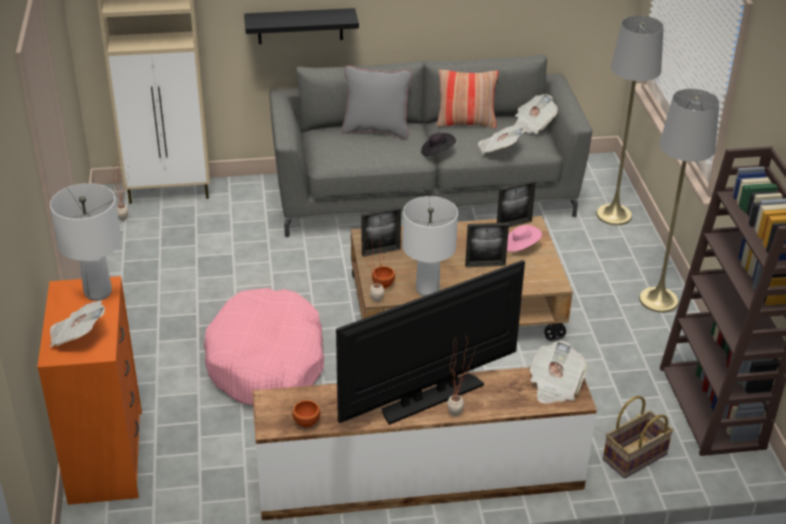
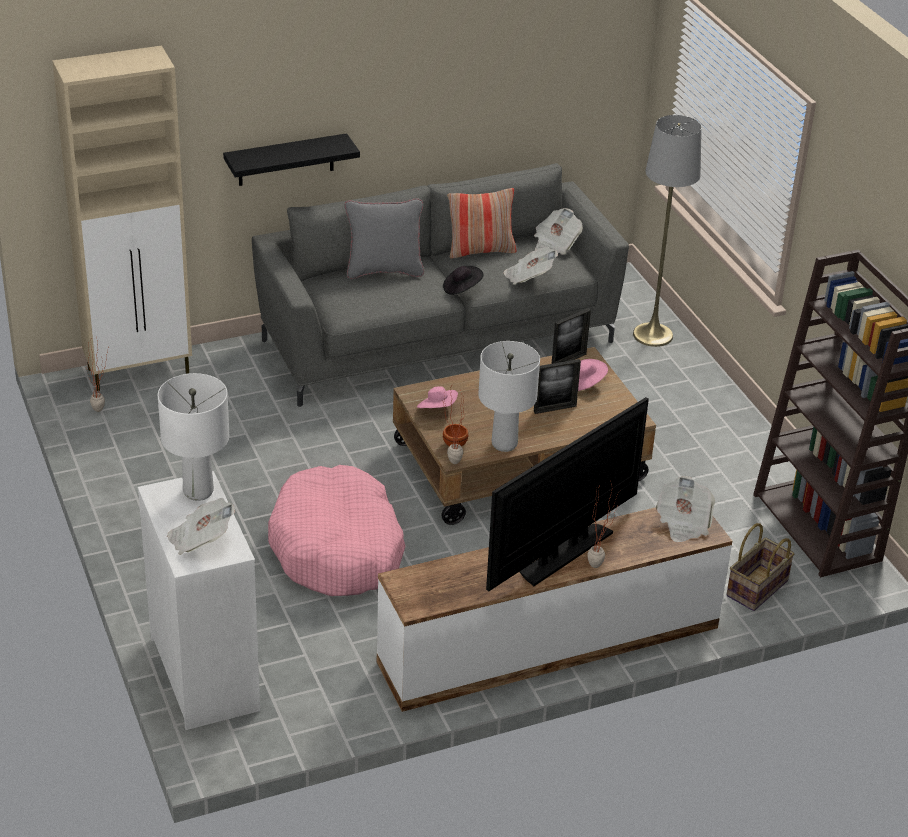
camera: 15 degrees left, 0 degrees up
(107, 456) = (205, 674): orange dresser -> white dresser
(306, 422) = (448, 597): brown bowl -> none
(381, 252) = (437, 409): picture frame -> pink hat
(658, 300) = (729, 423): grey floor lamp -> none

